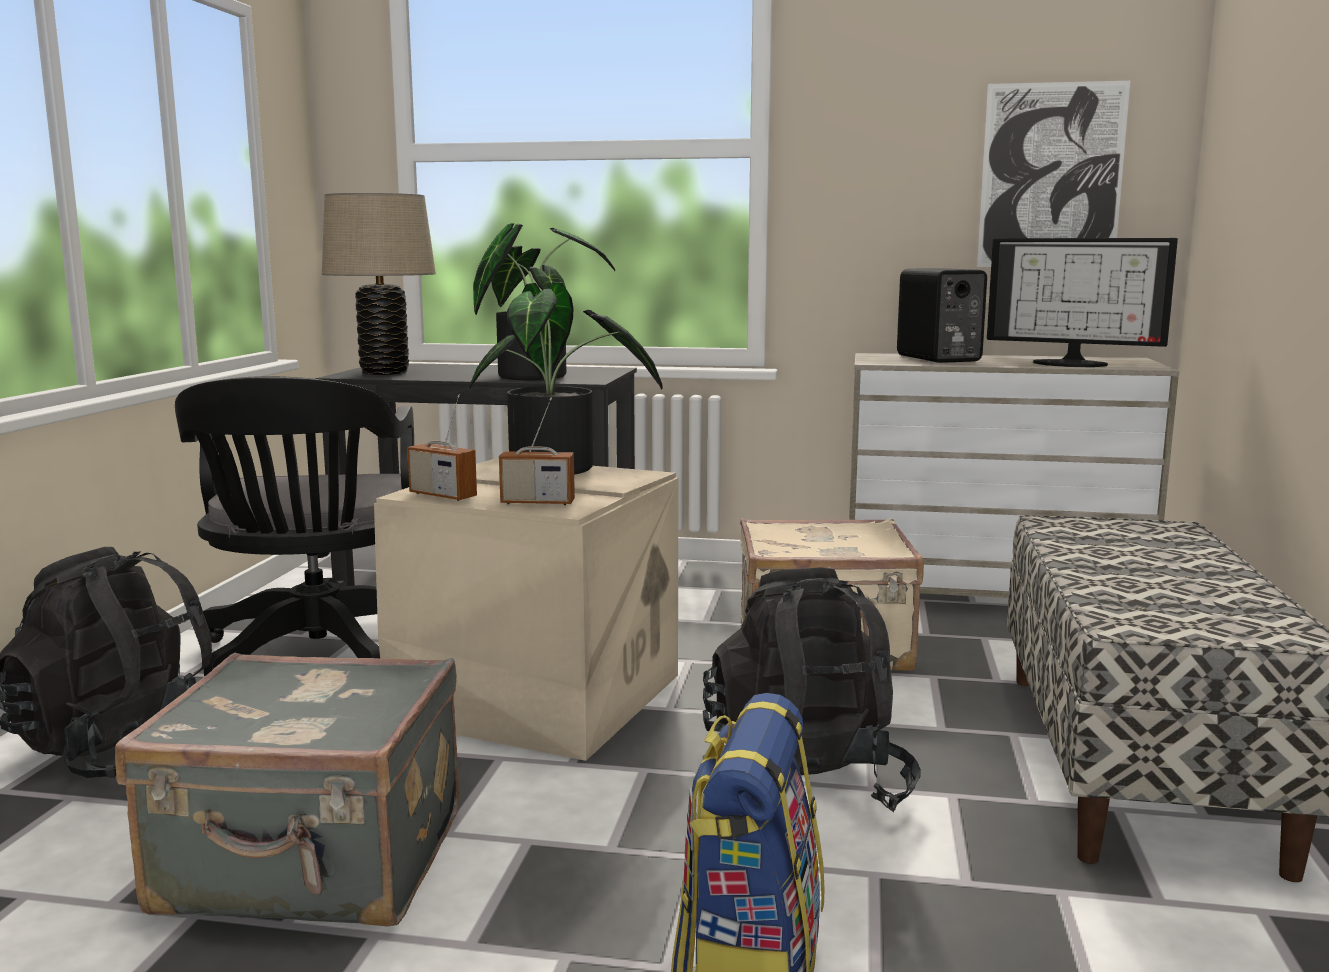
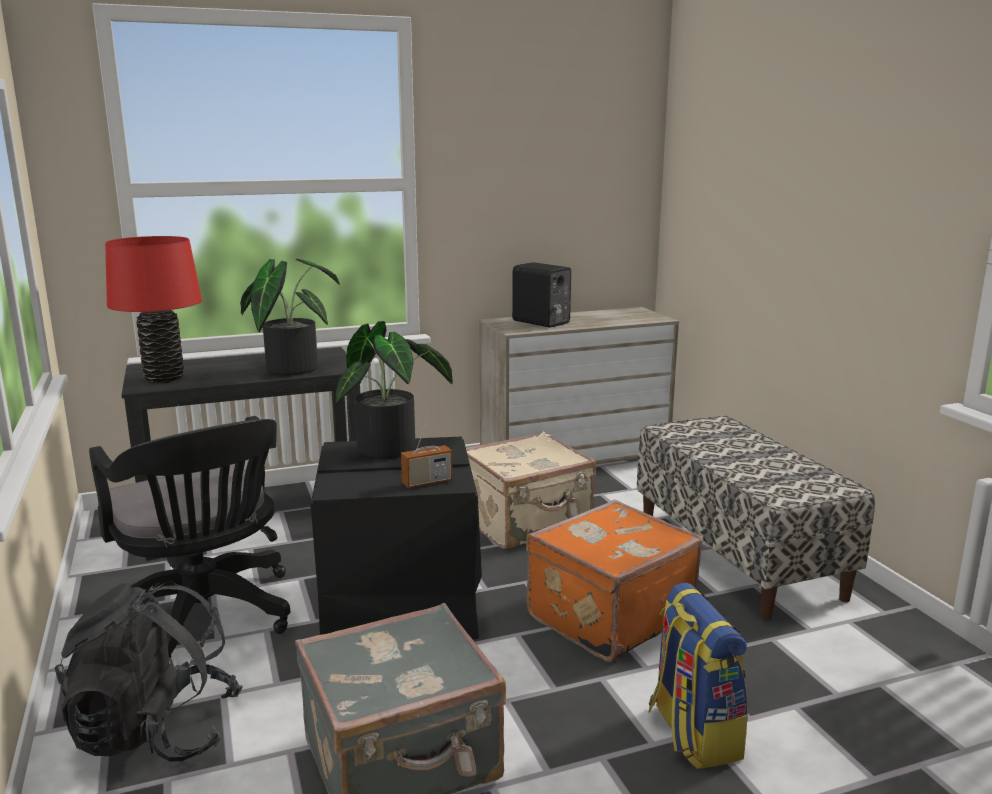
camera: 30 degrees left, 5 degrees up
(384, 372) = (164, 378): beige table lamp -> red table lamp
(442, 495) = (355, 488): radio -> none
(540, 698) = (401, 604): beige storage box -> black storage box
(805, 783) = (607, 616): black backpack -> orange suitcase
(1051, 176) = (587, 200): picture -> none
(1072, 363) = (618, 319): monitor -> none

